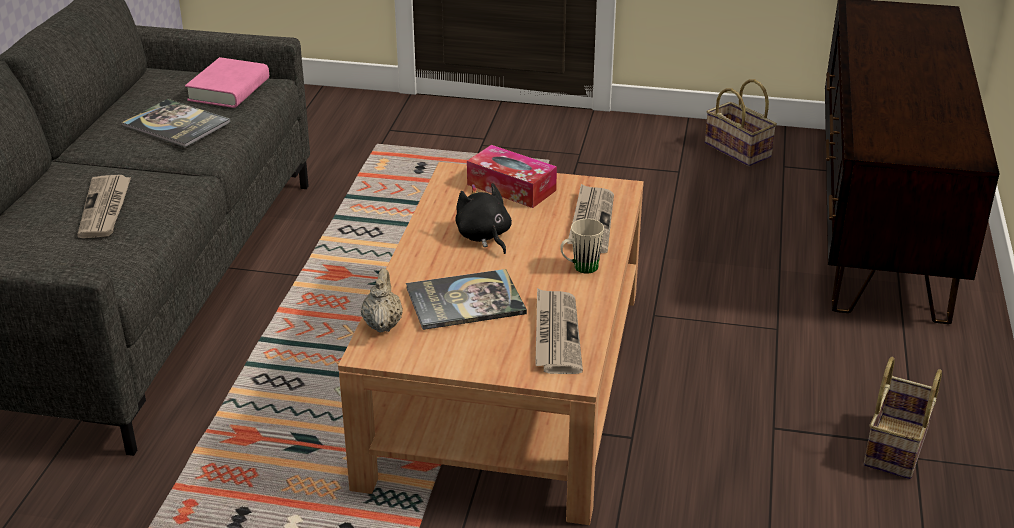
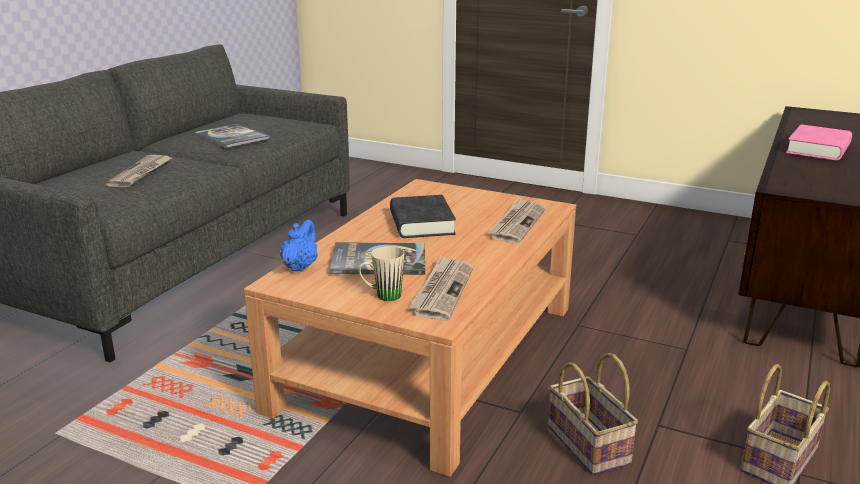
camera: 15 degrees right, 10 degrees down
(229, 90) = (283, 124): pink book -> pink book (818, 149)
(383, 324) = (300, 267): beige teapot -> blue teapot
(484, 236) = (421, 223): black plush toy -> black book
(511, 187) = (463, 197): tissue box -> none
(580, 268) = (490, 251): beige mug -> beige mug (382, 296)
(739, 150) = (693, 227): basket -> basket (591, 446)

